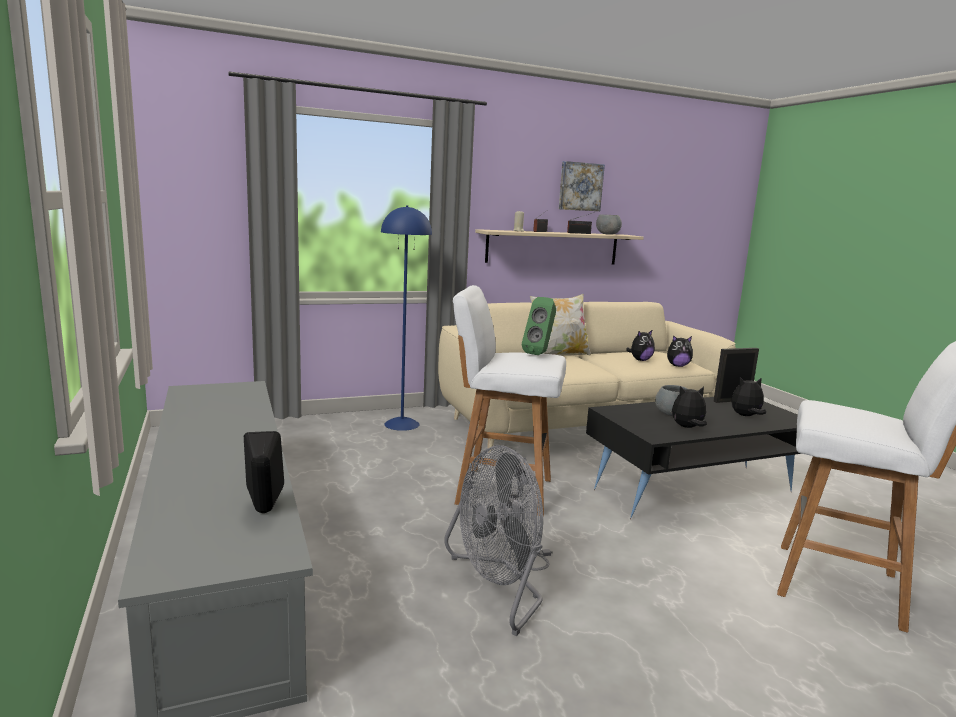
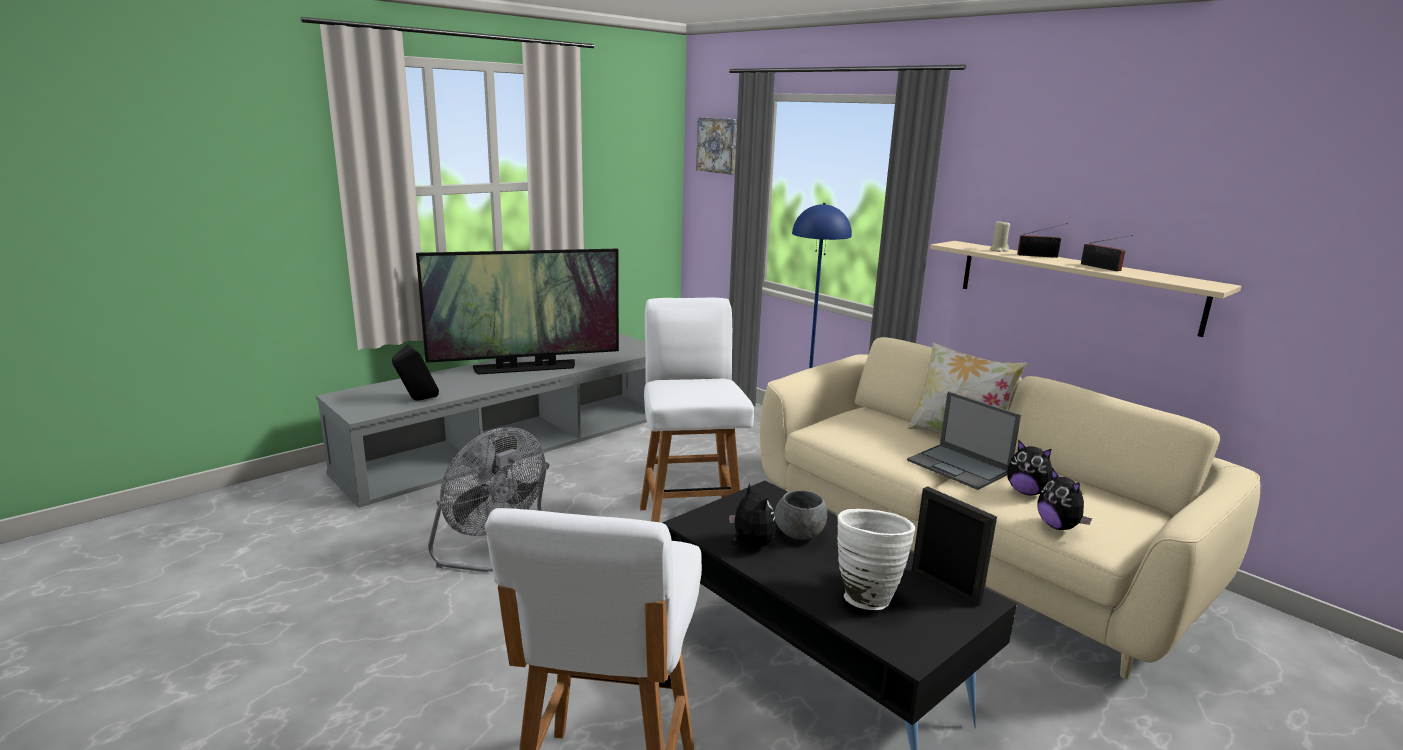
camera: 70 degrees right, 5 degrees up
(221, 440) = (525, 368): none -> television
(540, 354) = (720, 390): green speaker -> none
(580, 186) = (1139, 188): picture -> picture (718, 145)
(602, 362) = (959, 467): none -> laptop
(607, 234) = (1163, 277): grey bowl -> none
(746, 416) = (866, 596): plush toy -> white vase

